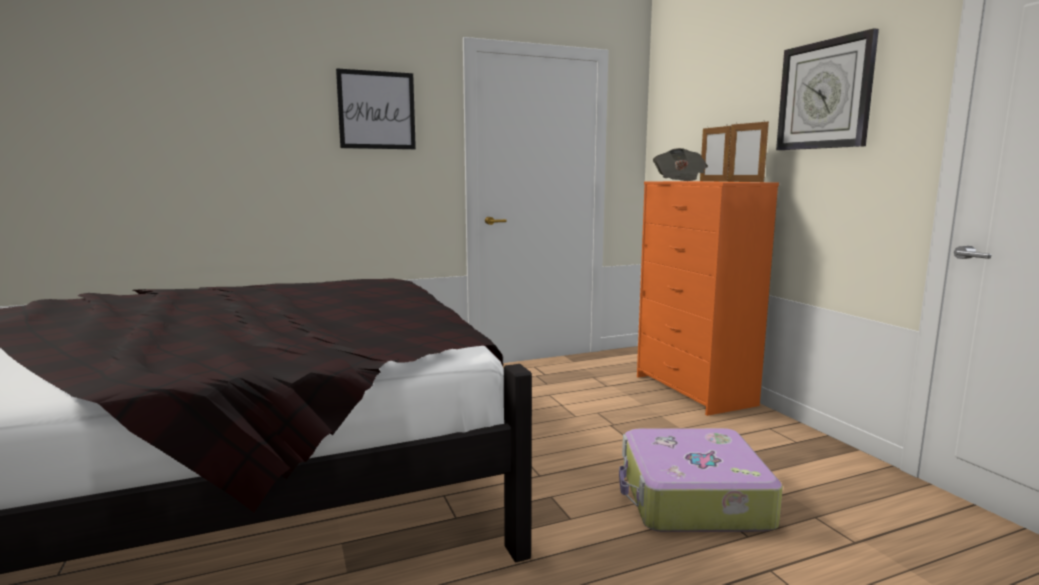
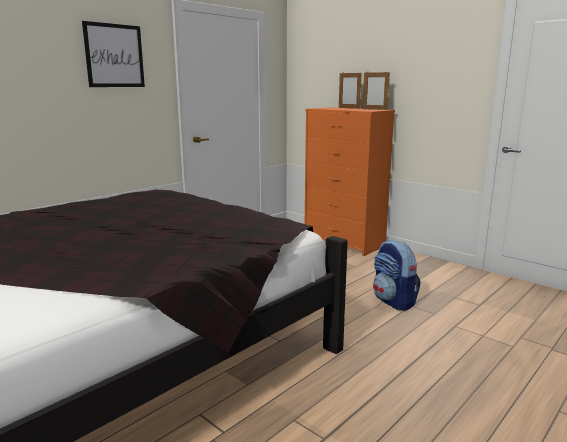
camera: 25 degrees left, 5 degrees up
(680, 181) = (331, 108): newspaper -> none
(692, 498) = (394, 301): suitcase -> backpack
(824, 95) = (423, 58): wall clock -> none

